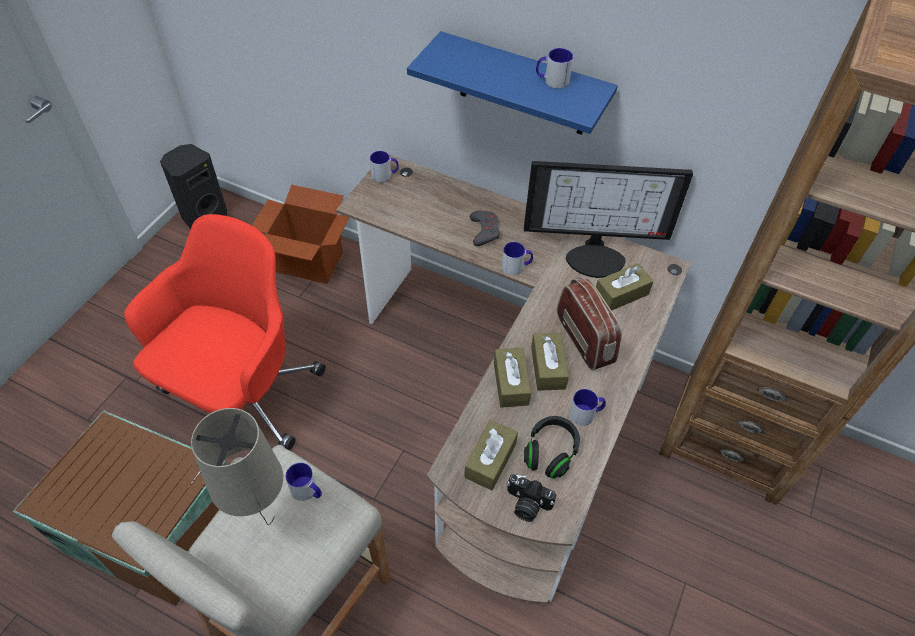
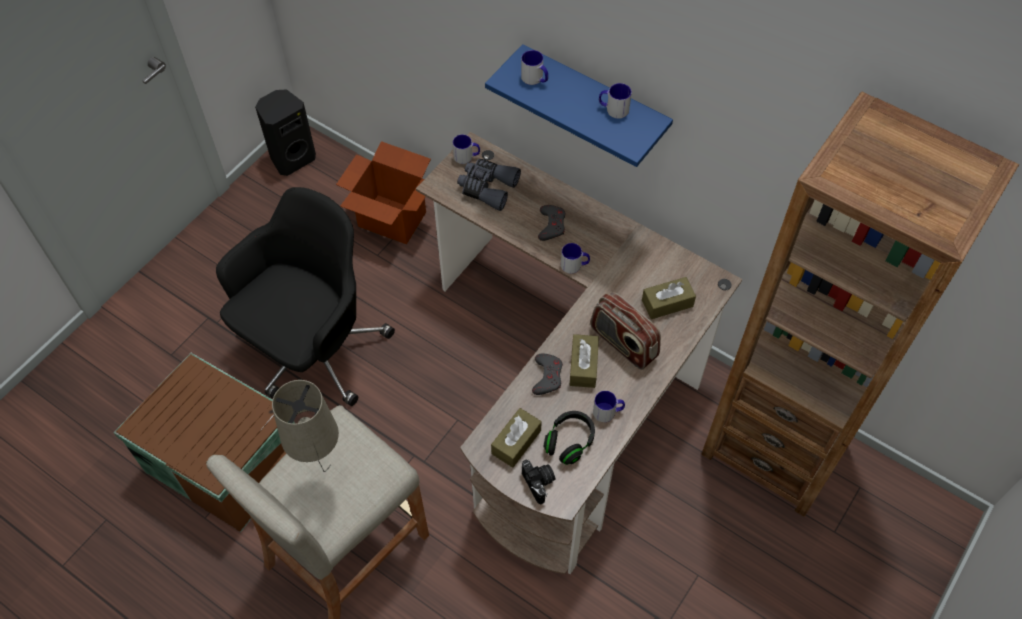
camera: 10 degrees right, 5 degrees up
(241, 397) = (313, 350): red office chair -> black office chair
(307, 491) = (359, 448): mug -> mug (535, 79)
(411, 202) = (487, 187): none -> grey binoculars
(511, 383) = (547, 376): brown tissue box -> grey game controller
(526, 505) = (539, 483): camera -> camera turned 150 degrees counterclockwise
(585, 339) = (623, 343): radio -> radio turned 150 degrees clockwise
(596, 255) = (652, 262): monitor -> none

